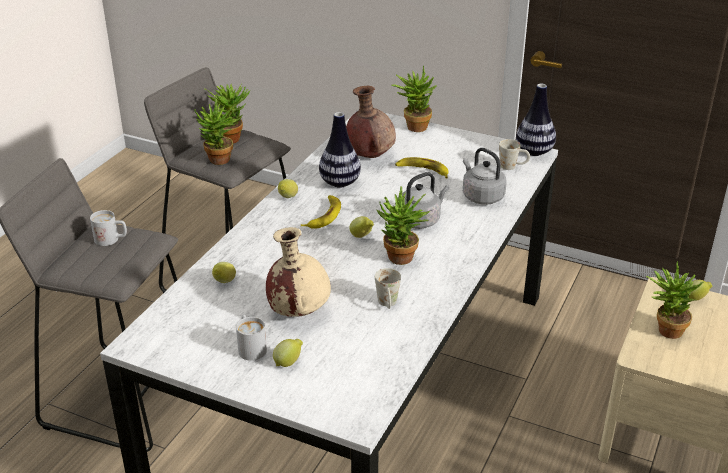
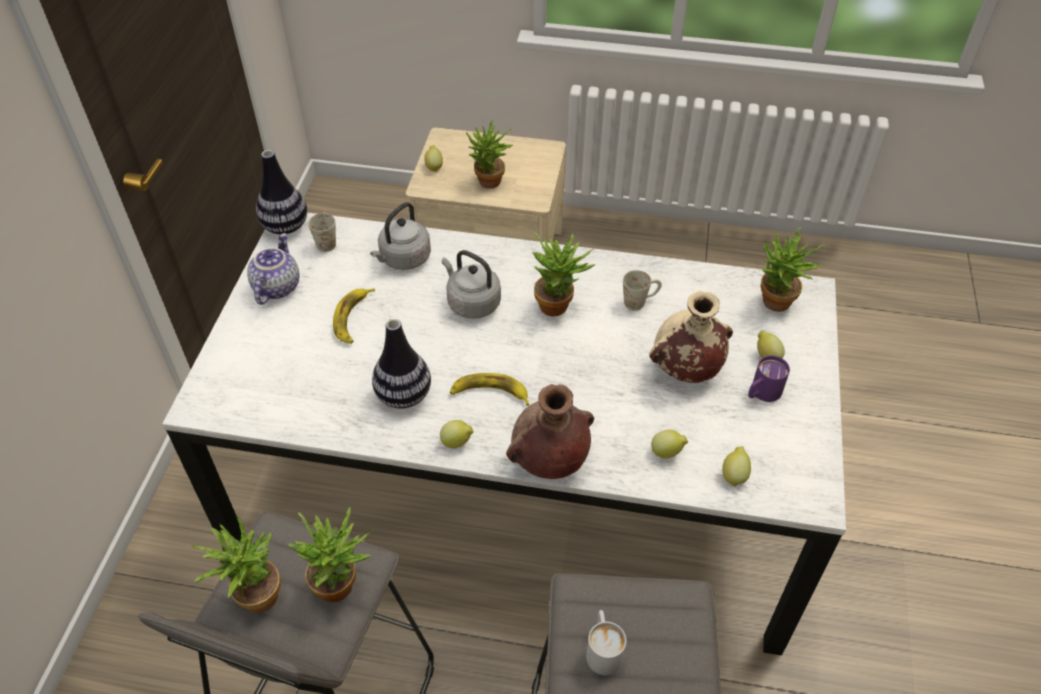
camera: 105 degrees left, 15 degrees up
(250, 347) = (761, 393): white mug -> purple mug
(362, 236) = (523, 347): lemon -> lemon (734, 475)
(369, 156) = (323, 379): brown vase -> brown vase (549, 461)
(413, 126) = (225, 348): potted plant -> potted plant (774, 305)
(467, 145) = (276, 287): none -> teapot

